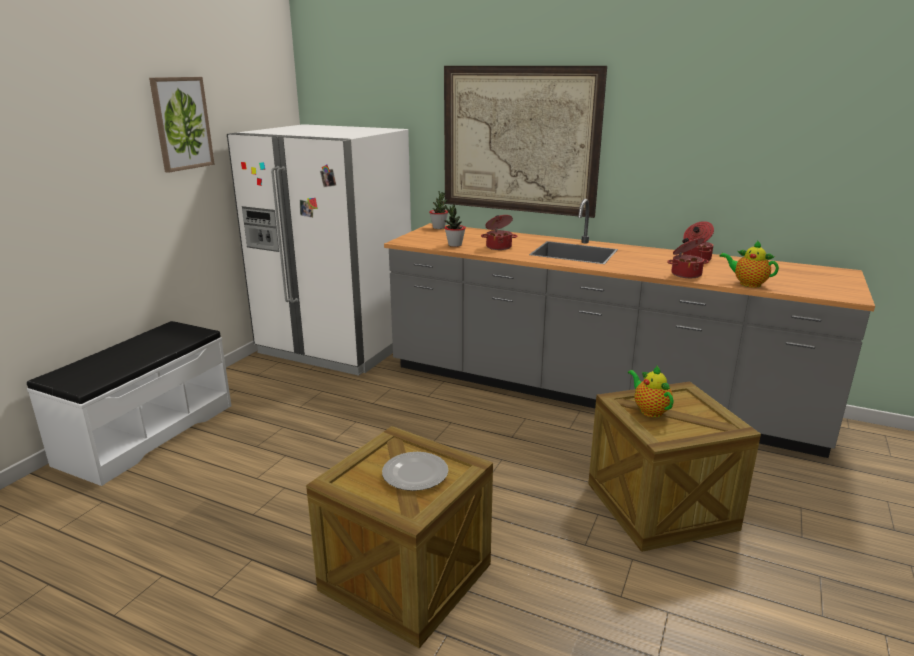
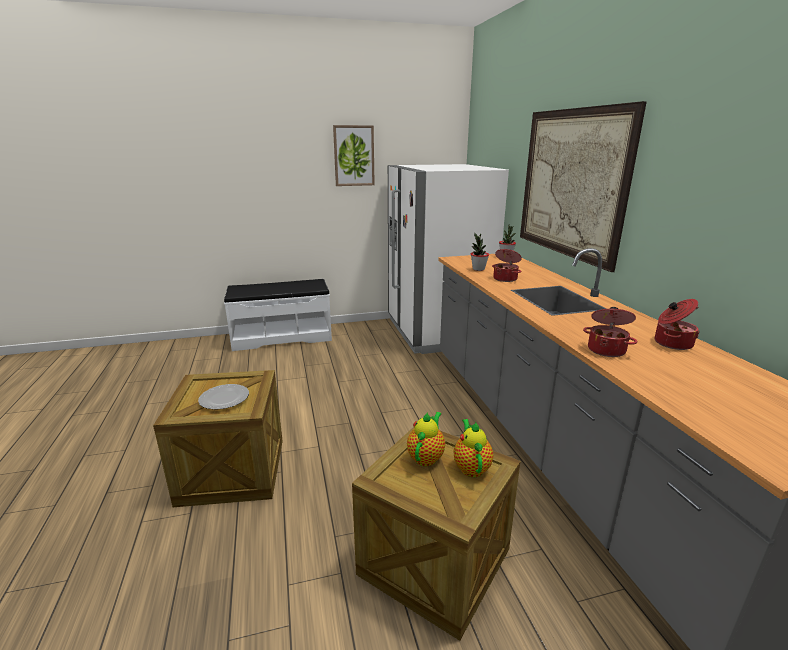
camera: 50 degrees right, 0 degrees up
(747, 284) = (653, 384): teapot -> teapot (471, 467)

